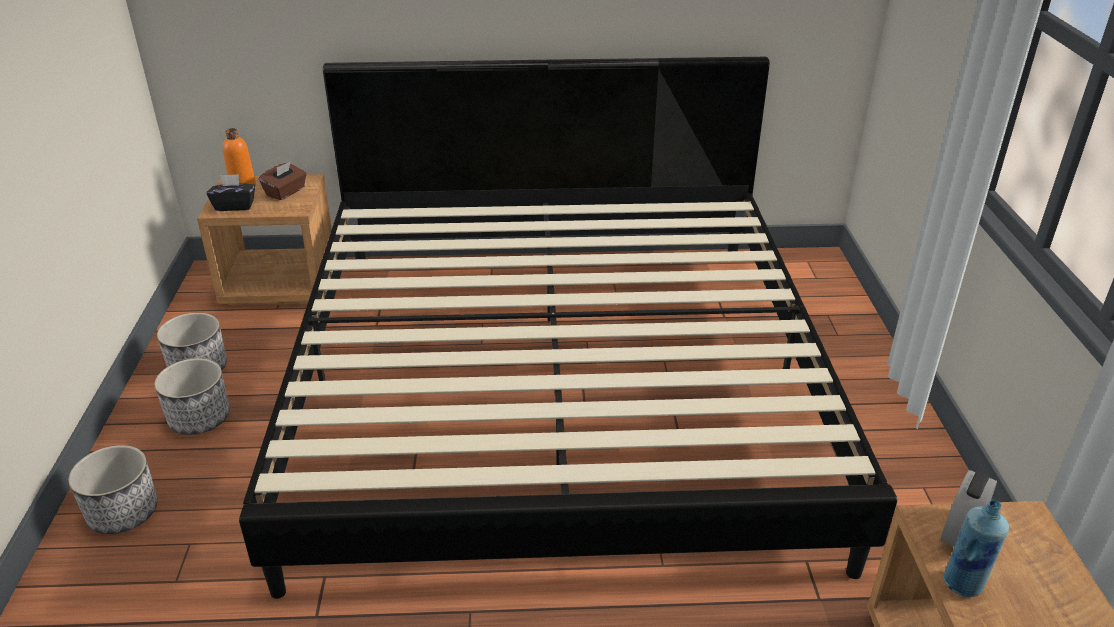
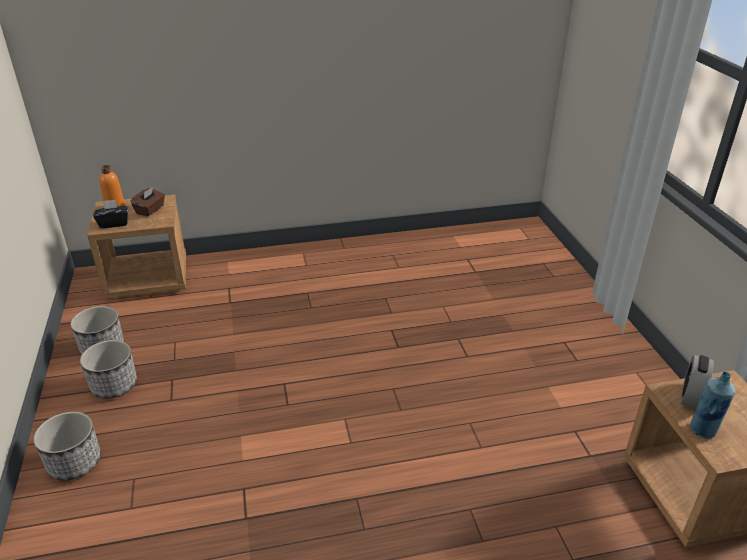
camera: 10 degrees left, 0 degrees up
(557, 385) = (373, 331): bed -> none

